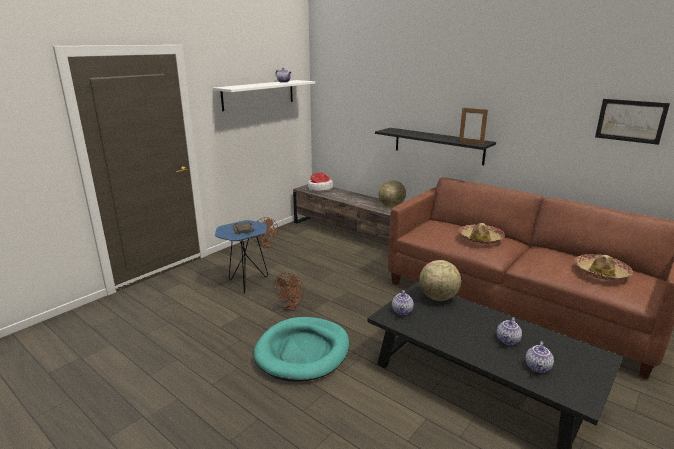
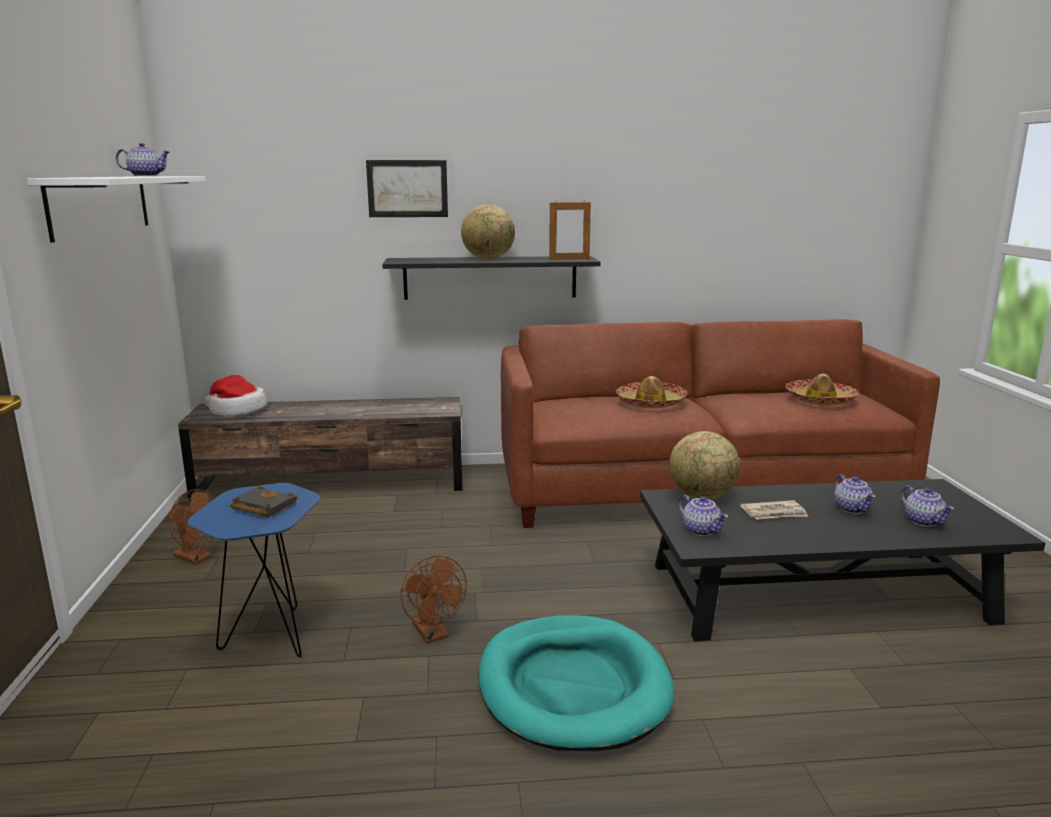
camera: 45 degrees left, 5 degrees down
(391, 206) = (422, 404): globe -> globe (488, 259)
(457, 321) = (774, 513): none -> newspaper
(630, 121) = (766, 202): picture -> picture (407, 188)

